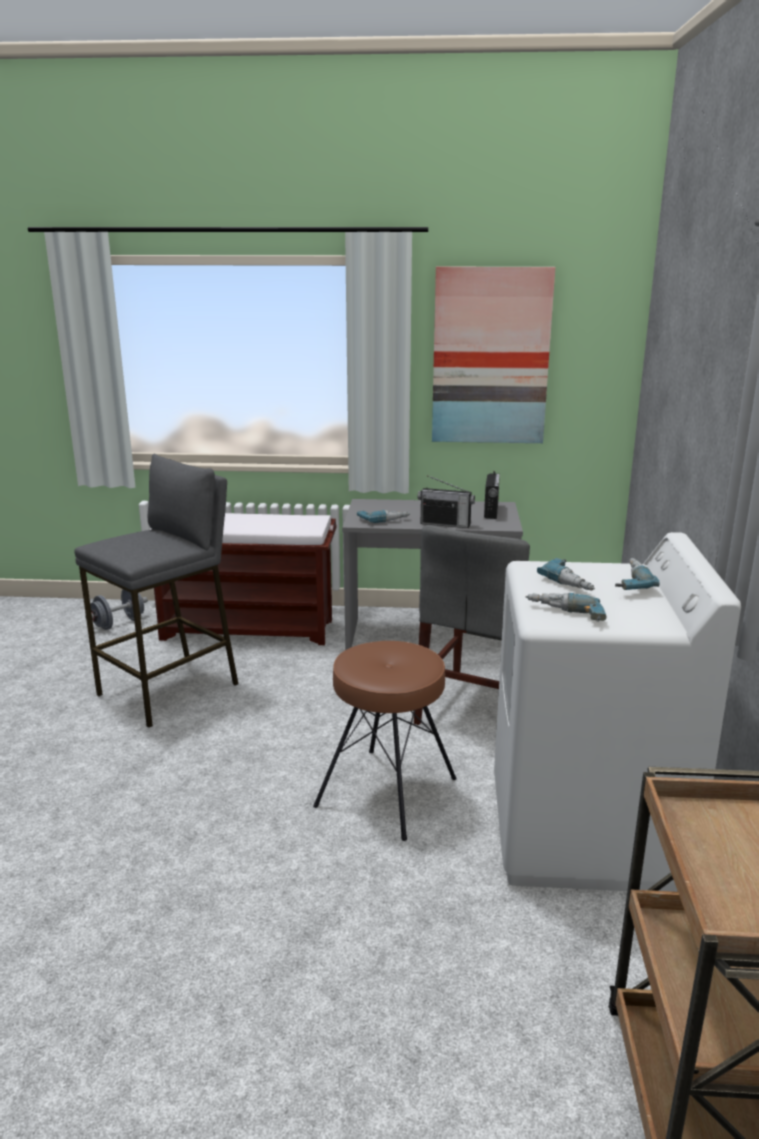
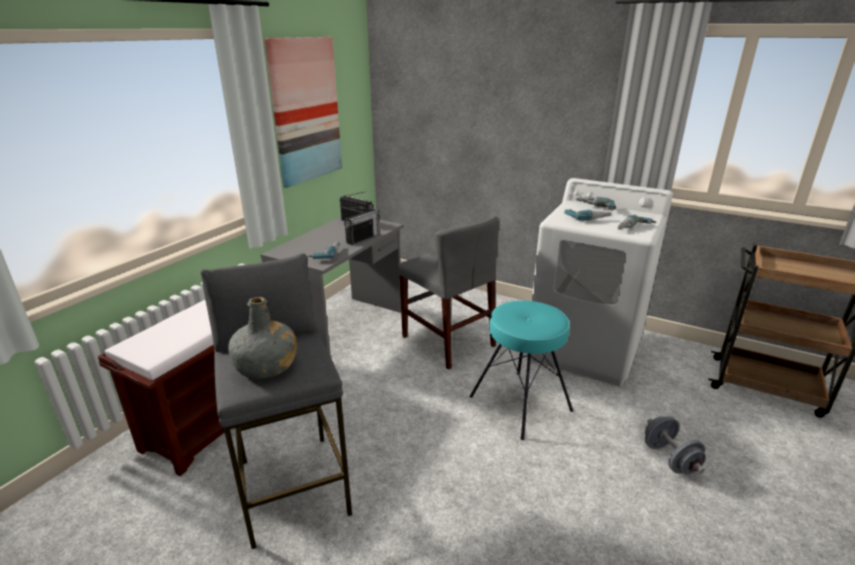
camera: 65 degrees left, 5 degrees up
(119, 624) = (98, 503): grey dumbbell -> grey dumbbell (670, 459)
(130, 543) = (266, 366): none -> grey bottle
(387, 792) = (520, 403): brown stool -> turquoise stool

